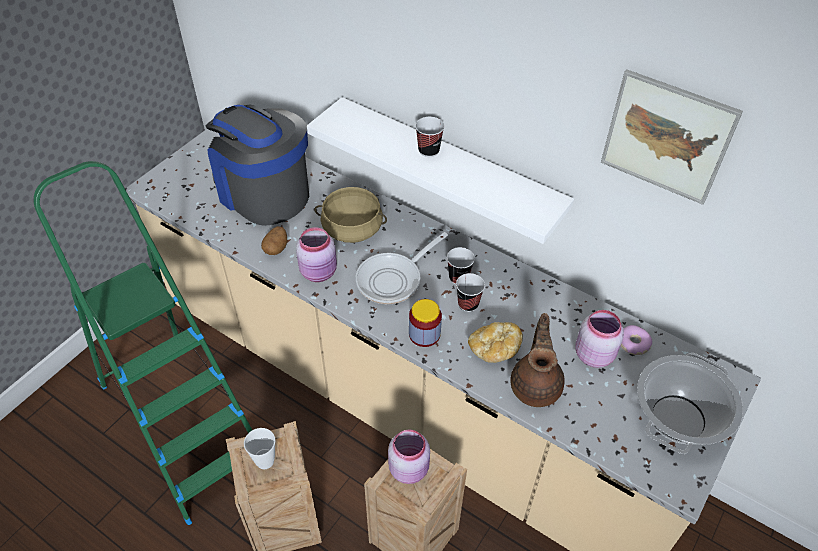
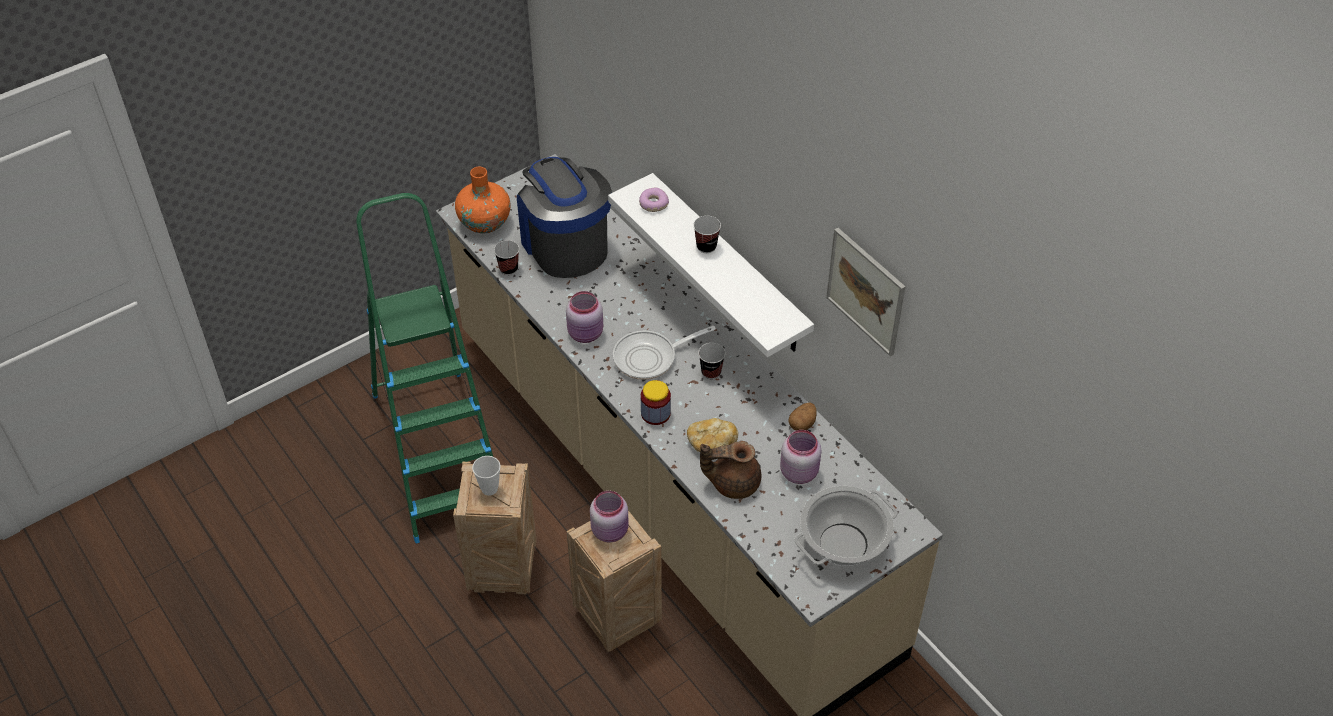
camera: 20 degrees right, 0 degrees up
(176, 191) = (485, 222): none -> orange vase
(276, 248) = (556, 301): potato -> potato (802, 424)
(352, 229) = (633, 301): beige cooking pot -> none
(468, 304) = (707, 398): cup -> cup (508, 269)
(536, 385) = (732, 482): brown teapot -> brown teapot turned 120 degrees counterclockwise
(633, 344) = (841, 473): donut -> donut (653, 204)

